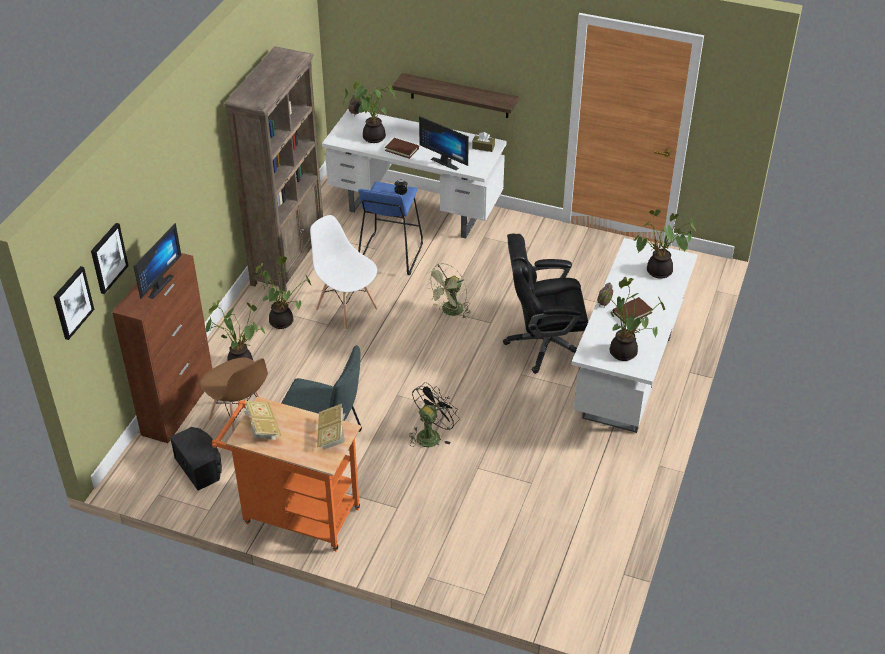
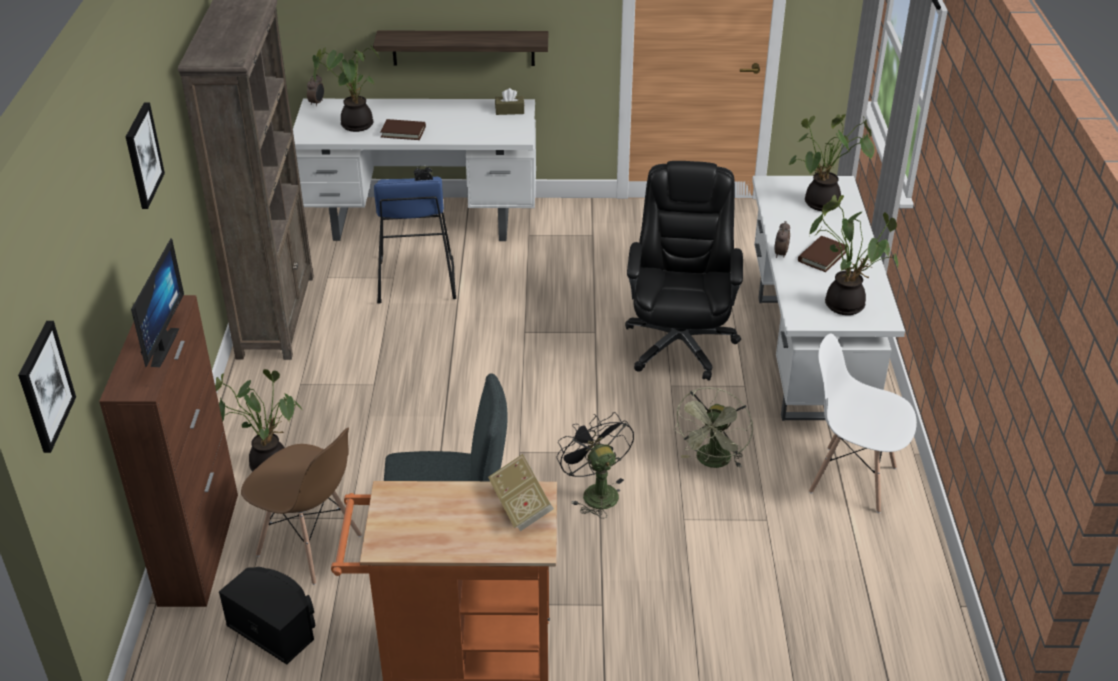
camera: 20 degrees left, 5 degrees down
(108, 258) = (79, 308): picture -> picture (142, 155)
(262, 428) = (407, 524): book -> none
(283, 321) = (307, 394): potted plant -> none
(346, 308) = (390, 358): white chair -> white chair (852, 479)
(431, 434) = (595, 492): black fan -> black fan turned 45 degrees counterclockwise
(447, 162) = (472, 135): monitor -> none
(450, 312) = (534, 331): green fan -> green fan (712, 462)
(544, 345) = (679, 343): black office chair -> black office chair turned 120 degrees clockwise

